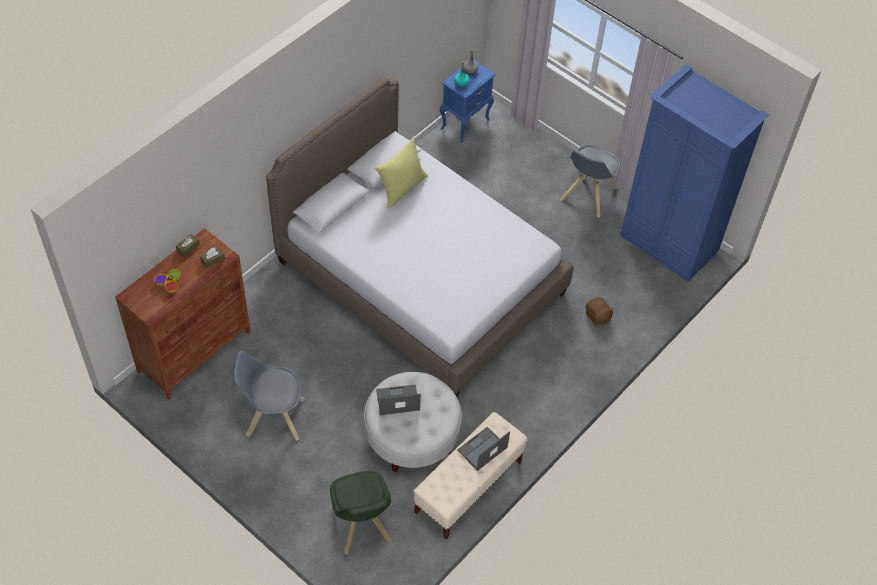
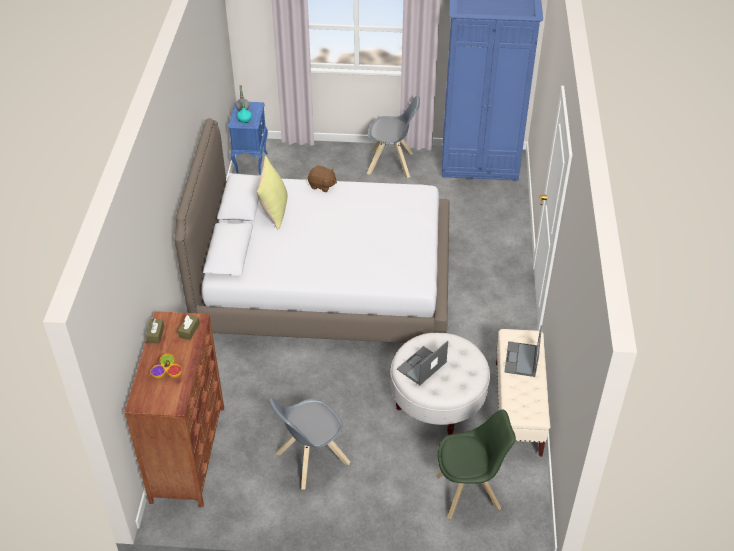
camera: 35 degrees left, 10 degrees down
(361, 526) = (469, 492): green chair -> green chair turned 45 degrees counterclockwise
(588, 195) = (392, 164): grey chair -> grey chair turned 75 degrees counterclockwise
(597, 316) = (483, 236): brown plush toy -> brown plush toy (322, 185)

